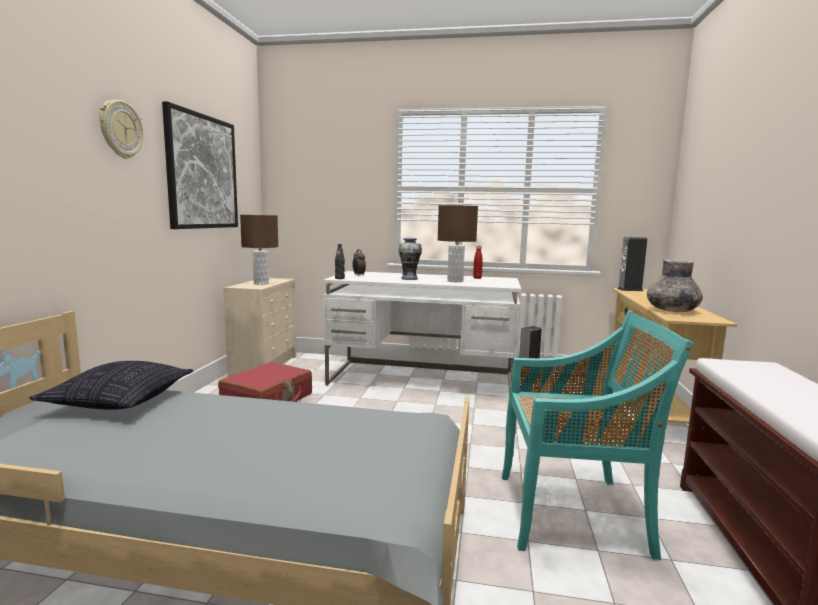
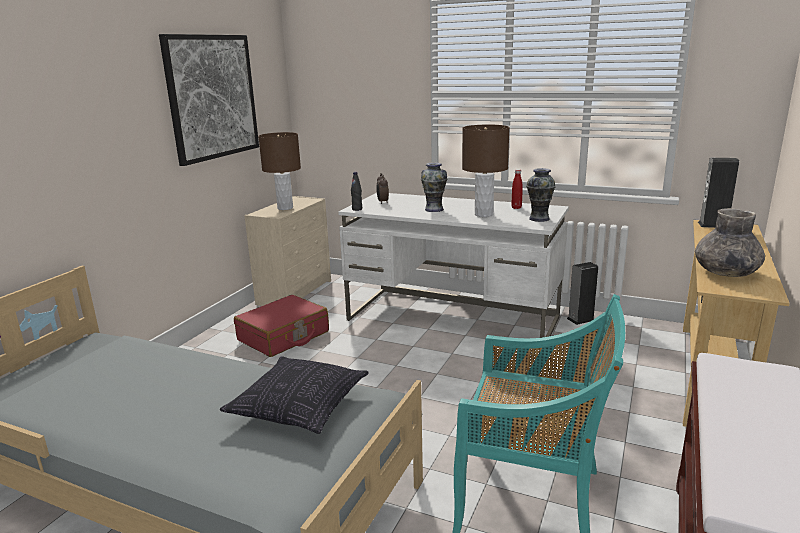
camera: 15 degrees right, 10 degrees up
(120, 129) = (115, 78): wall clock -> none
(120, 401) = (118, 355): pillow -> pillow (300, 407)
(503, 283) = (539, 219): none -> vase

